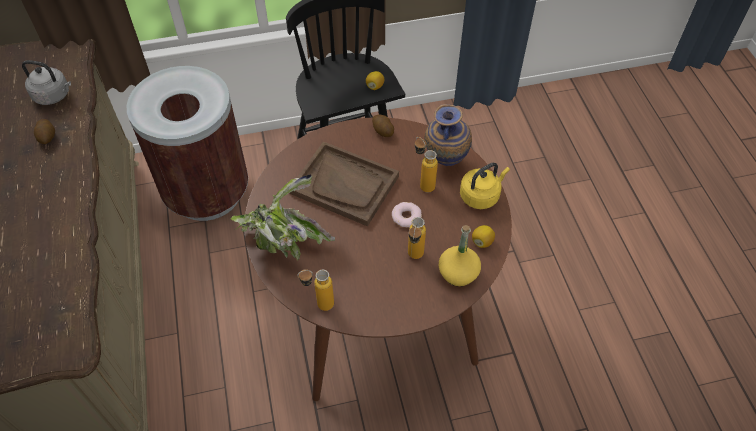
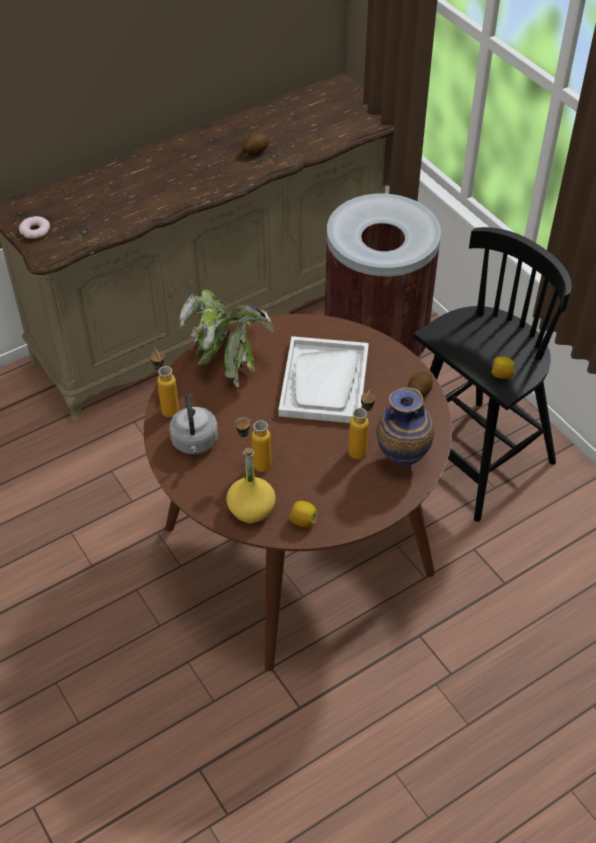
camera: 70 degrees right, 5 degrees down
(54, 95) = (306, 134): grey kettle -> grey kettle (195, 443)
(345, 185) = (324, 382): brown tray -> white tray
(406, 216) = (306, 445): donut -> donut (35, 230)
(481, 196) = (369, 505): yellow kettle -> none

